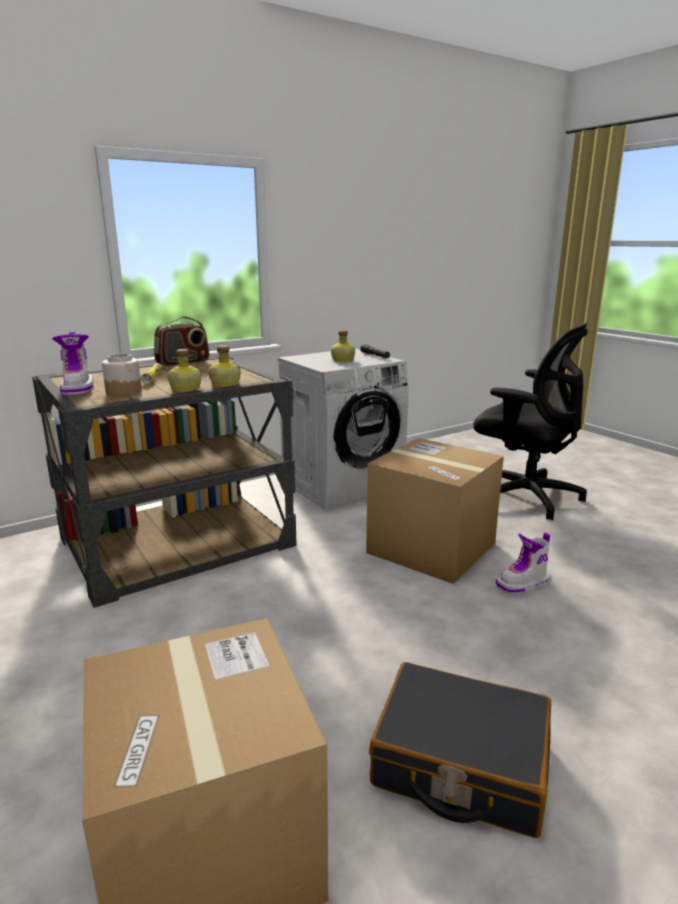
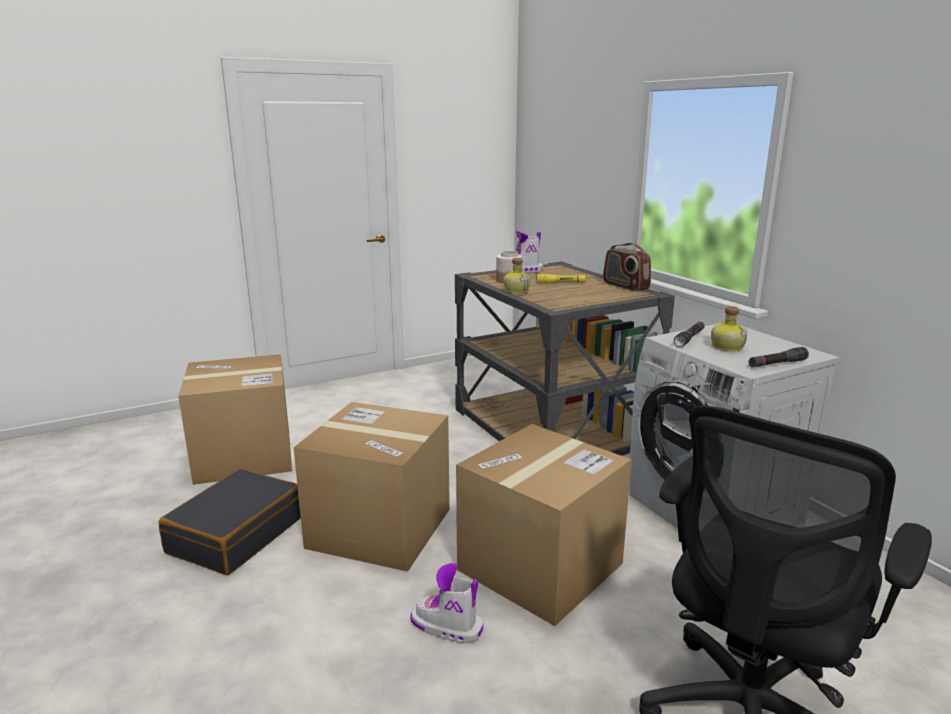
camera: 95 degrees right, 0 degrees up
(224, 384) = (533, 298): bottle -> none
(326, 364) = (689, 338): none -> black flashlight
(404, 635) = (380, 528): none -> cardboard box
(524, 584) = (446, 627): boot -> boot turned 45 degrees counterclockwise

